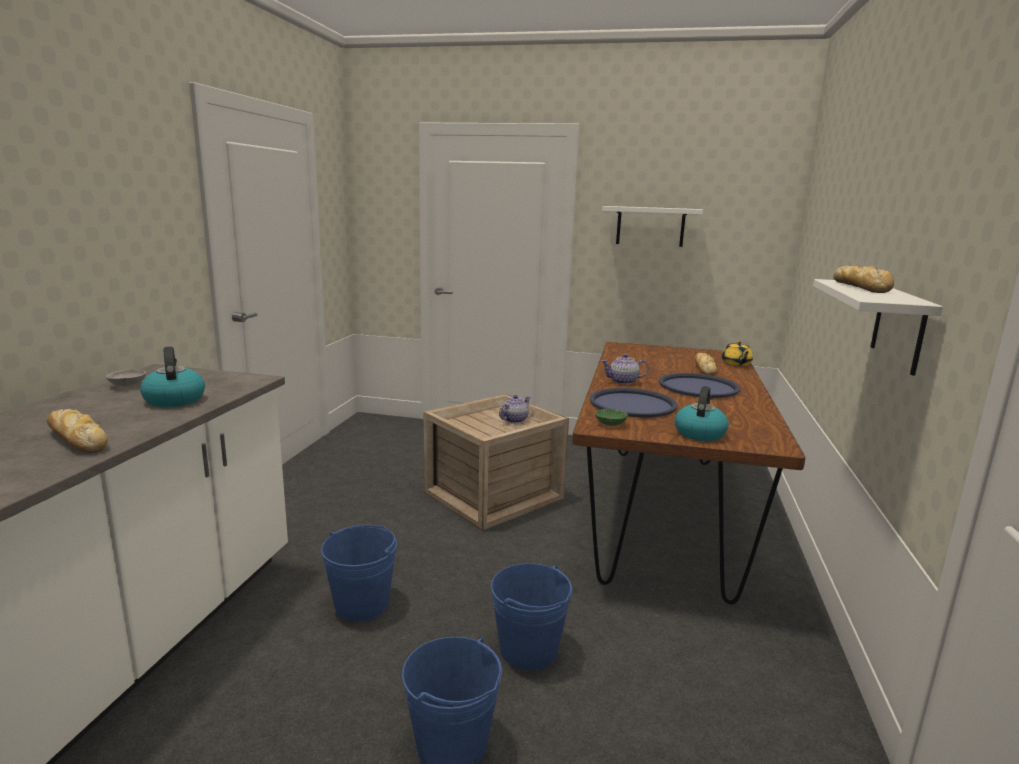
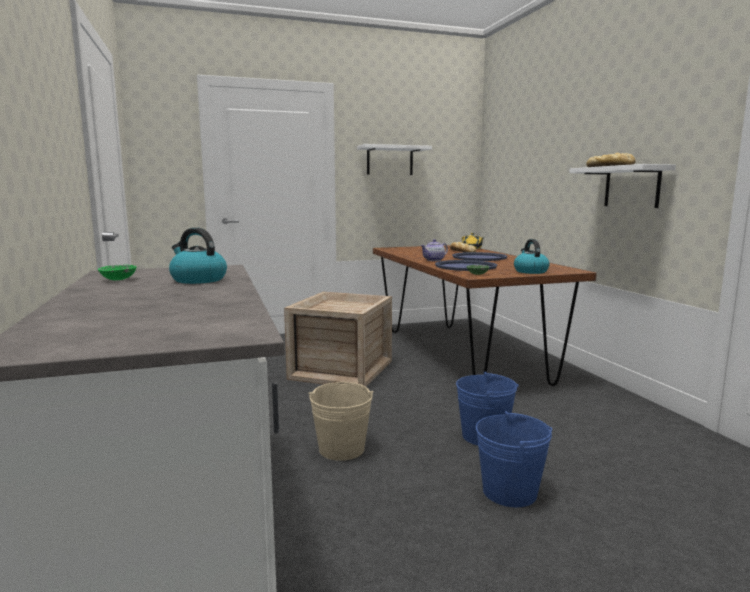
camera: 30 degrees left, 5 degrees down
(77, 439) = (195, 300): bread -> none
(128, 385) = (118, 279): grey bowl -> green bowl
(362, 604) = (341, 449): blue bucket -> beige bucket
(514, 420) = (351, 305): teapot -> none

